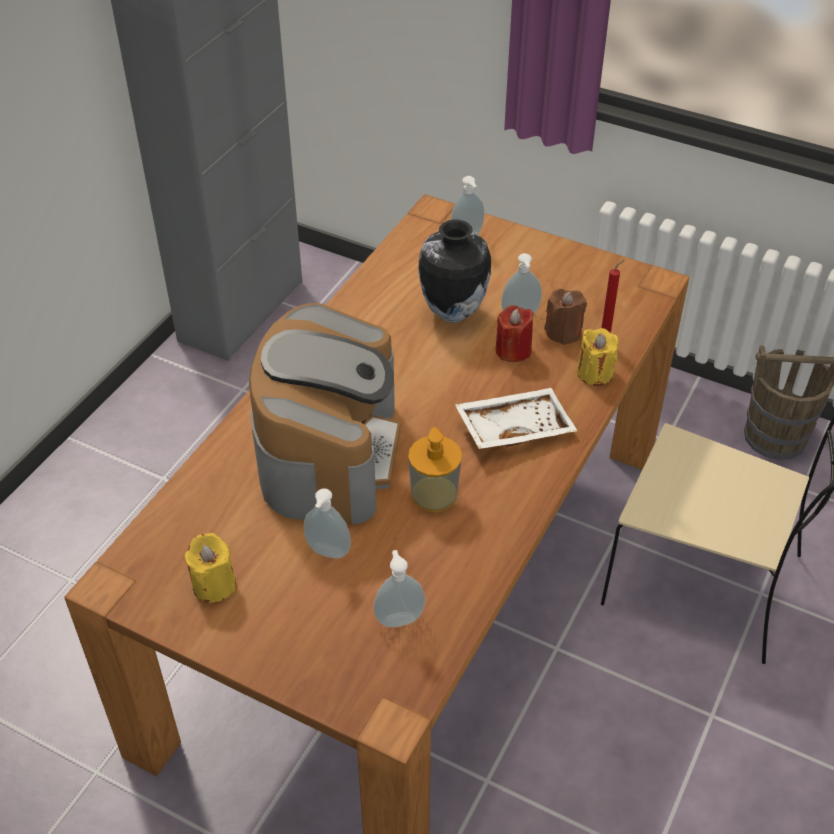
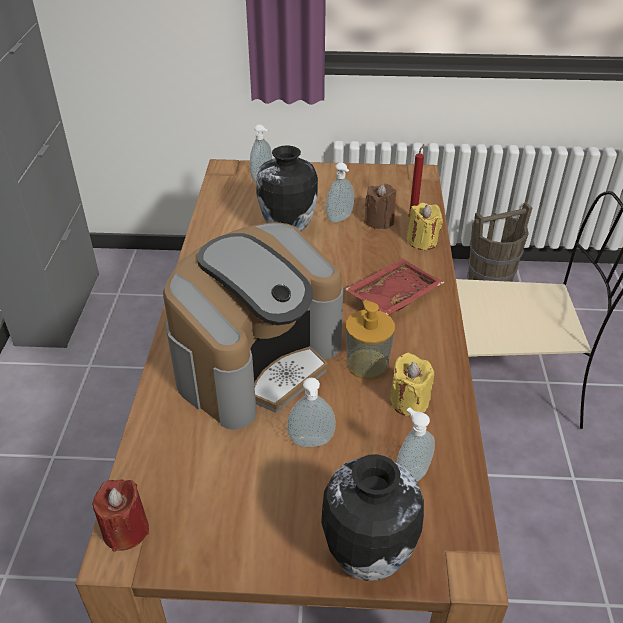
camera: 25 degrees left, 5 degrees down
(214, 585) = (225, 511): yellow candle -> yellow candle (409, 402)
(308, 673) = (366, 558): none -> vase
(329, 452) = (257, 360): coffee machine -> coffee machine turned 60 degrees clockwise
(513, 350) = (352, 243): red candle -> red candle (125, 530)
(514, 427) = (392, 295): white tray -> red tray

